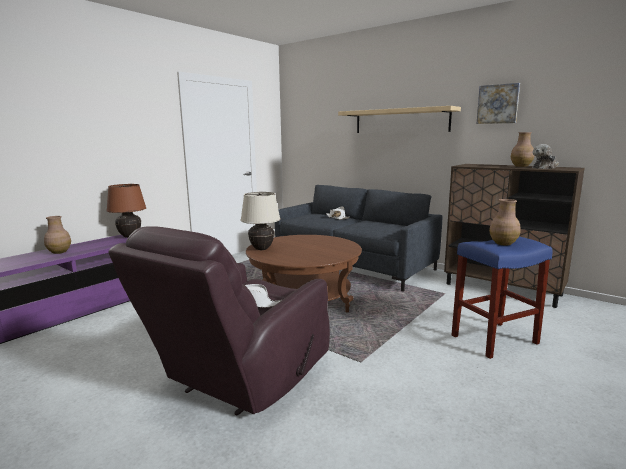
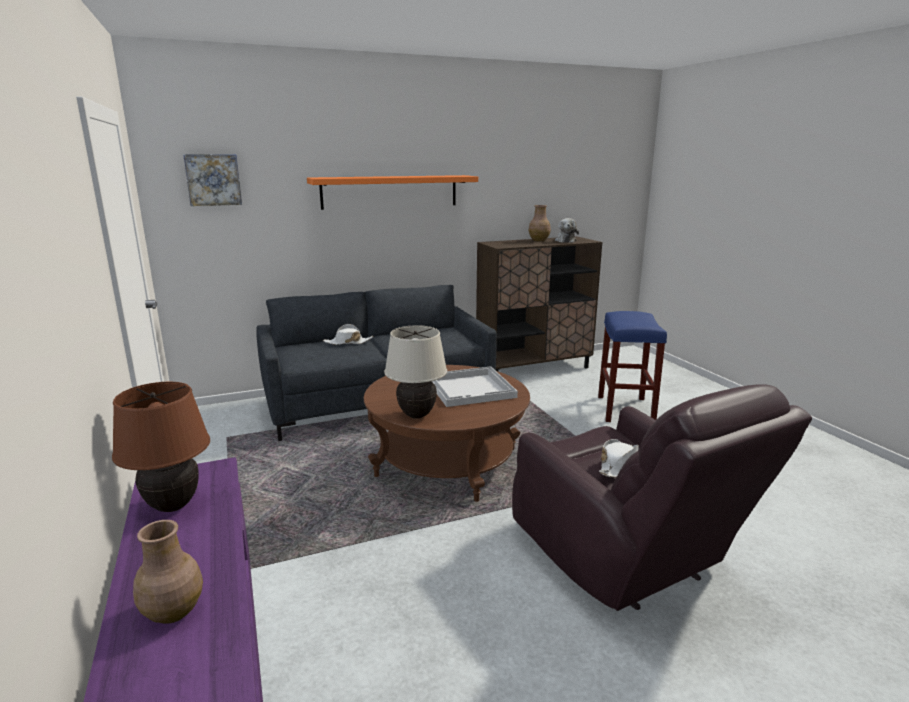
camera: 60 degrees left, 5 degrees up
(318, 250) = (471, 388): none -> white tray
(400, 121) = (390, 191): beige shelf -> orange shelf
(498, 104) = (502, 174): picture -> picture (213, 179)
(503, 243) = (636, 320): brown vase -> none

